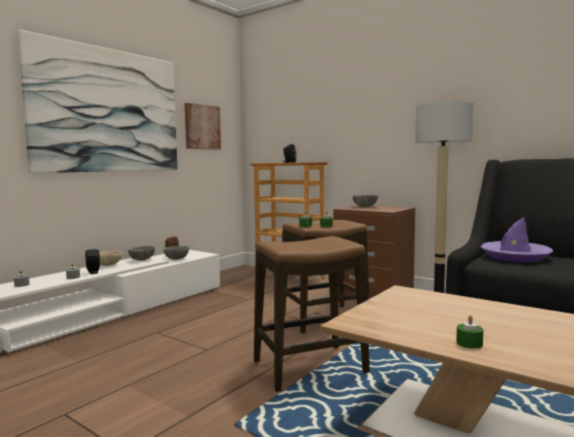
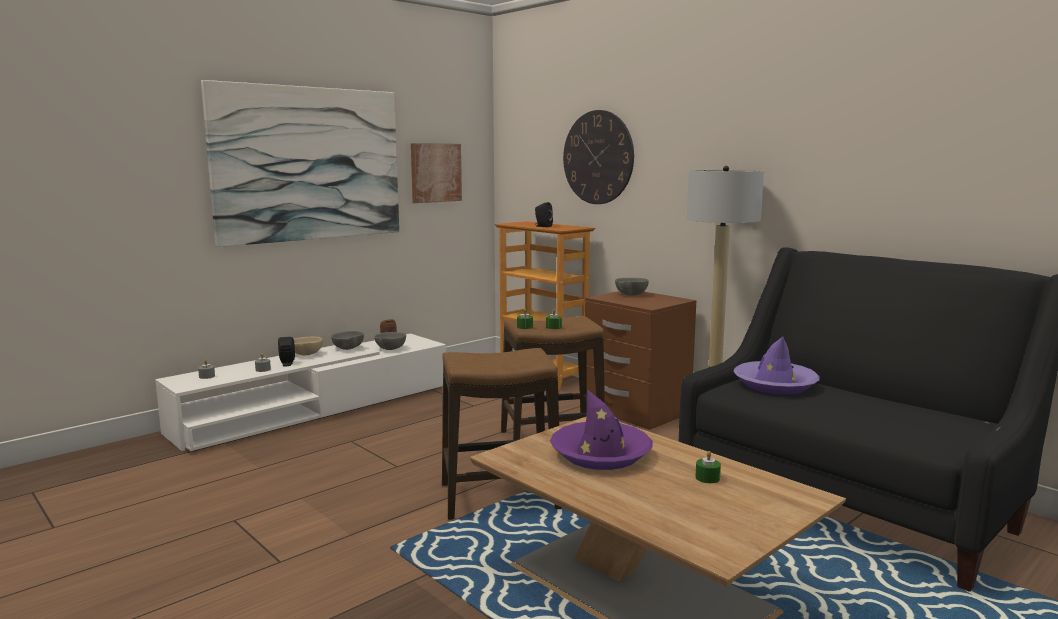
camera: 10 degrees right, 5 degrees up
(328, 111) = (598, 157): none -> wall clock
(437, 314) = (601, 454): none -> purple hat
(469, 343) = (597, 489): green candle -> green candle (707, 478)

